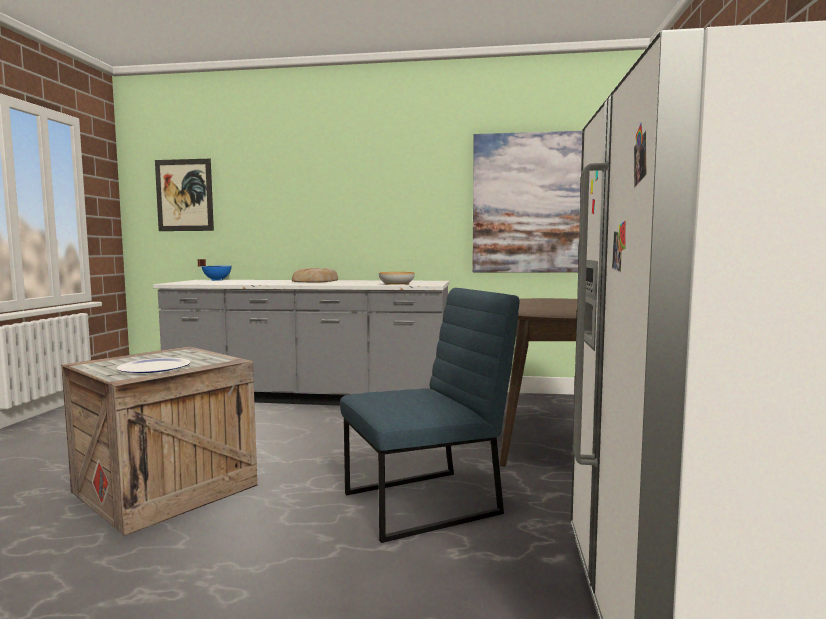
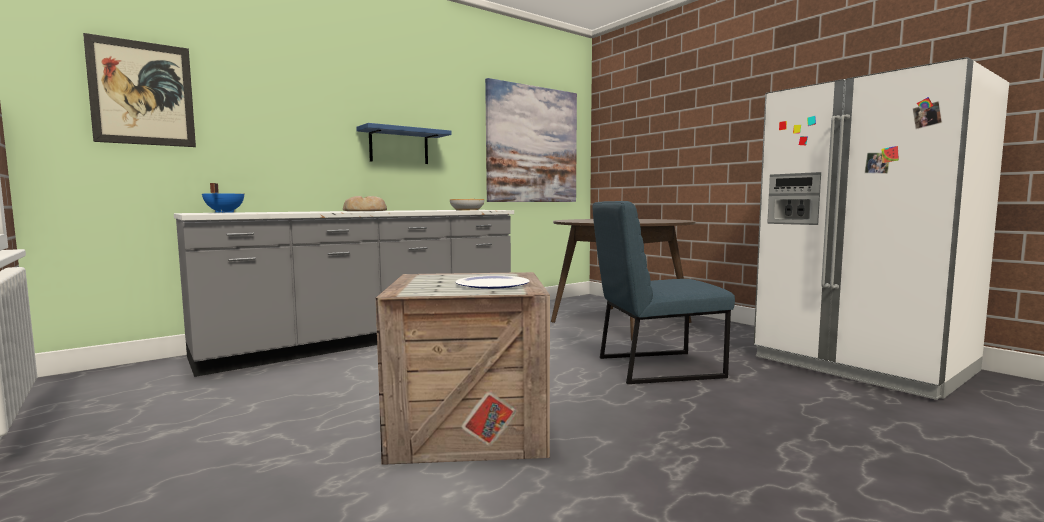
camera: 45 degrees left, 0 degrees up
(372, 218) = (399, 146): none -> blue shelf
(426, 503) = (655, 367): blue chair -> blue chair turned 120 degrees counterclockwise

